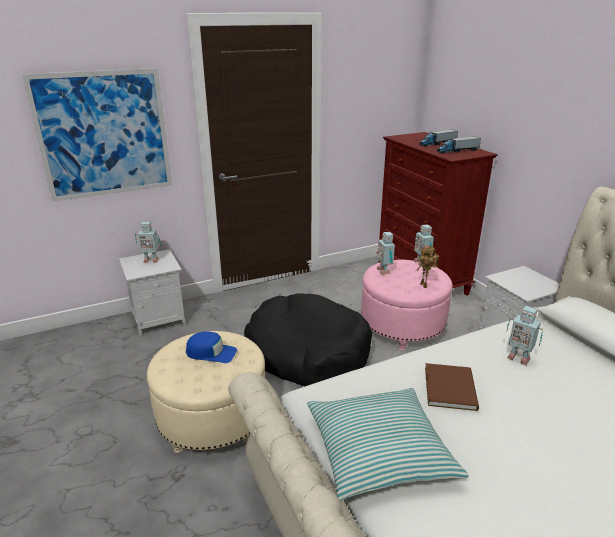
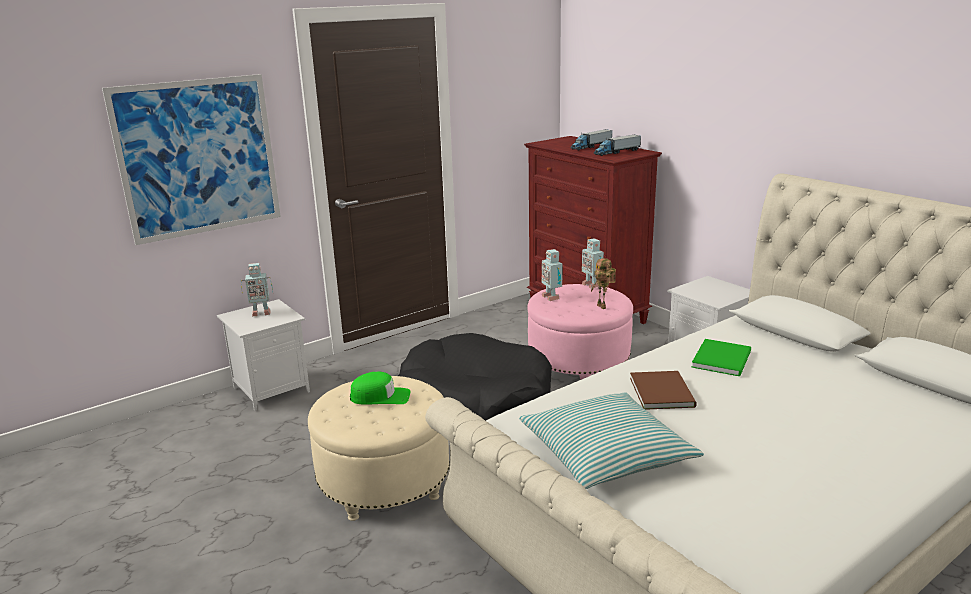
camera: 10 degrees left, 5 degrees down
(211, 353) = (380, 397): blue cap -> green cap
(518, 357) = (723, 359): toy robot -> green book

